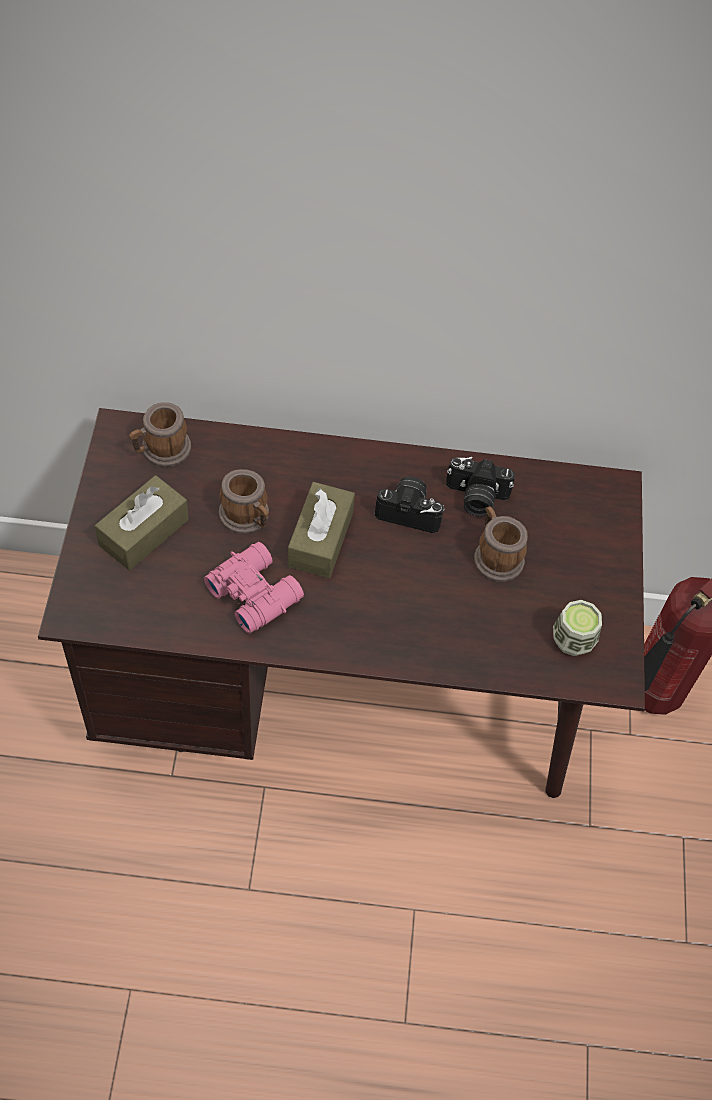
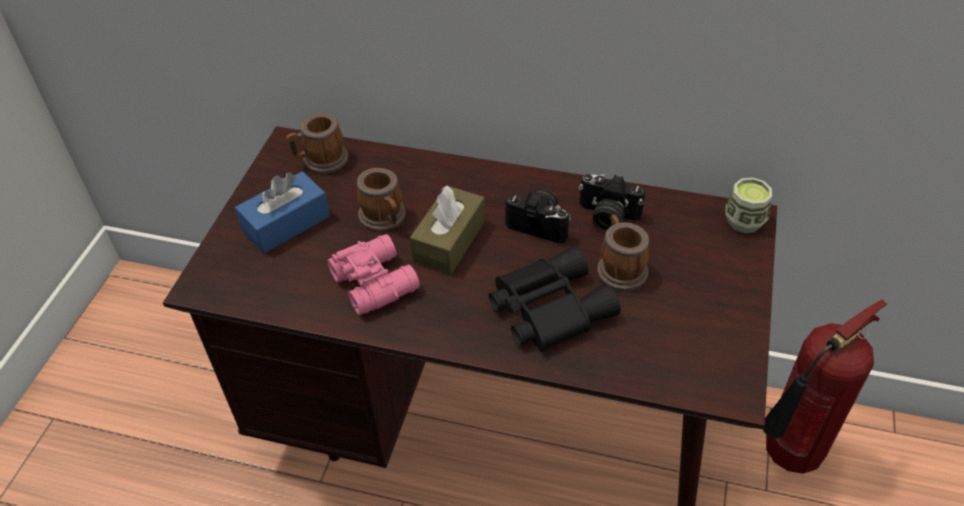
camera: 15 degrees right, 10 degrees down
(144, 532) = (286, 224): brown tissue box -> blue tissue box
(431, 606) = (547, 307): none -> black binoculars
(572, 640) = (690, 351): cup -> cup (744, 221)

